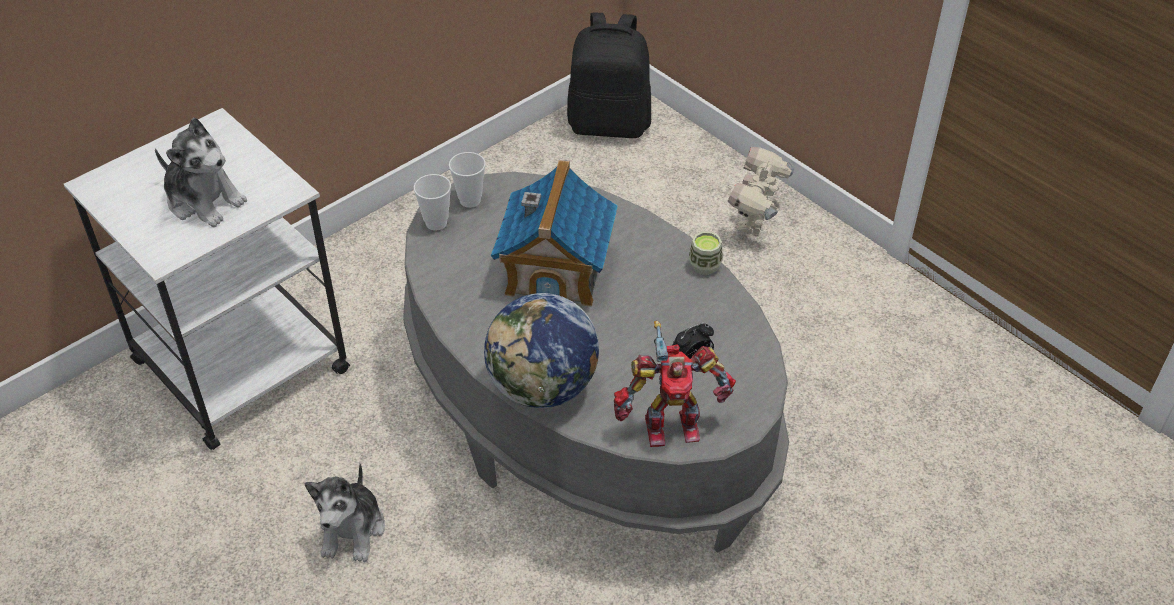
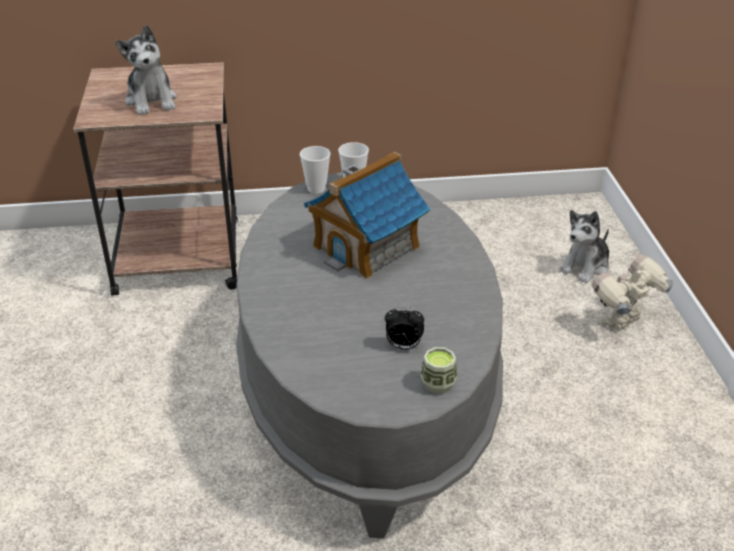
camera: 35 degrees right, 10 degrees down
(243, 363) = (180, 257): white cart -> brown cart
(353, 530) = (140, 383): plush toy -> plush toy (585, 267)
(543, 387) = (274, 312): globe -> none
(610, 123) = (563, 217): black backpack -> none
(670, 425) = (338, 380): toy robot -> none
(704, 265) = (483, 289): cup -> cup (438, 384)

